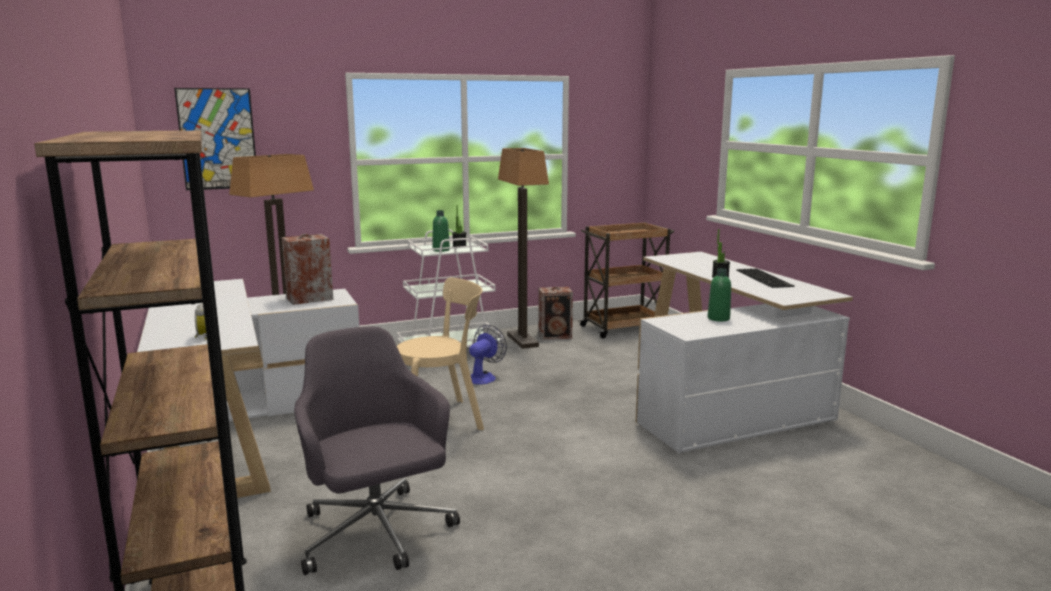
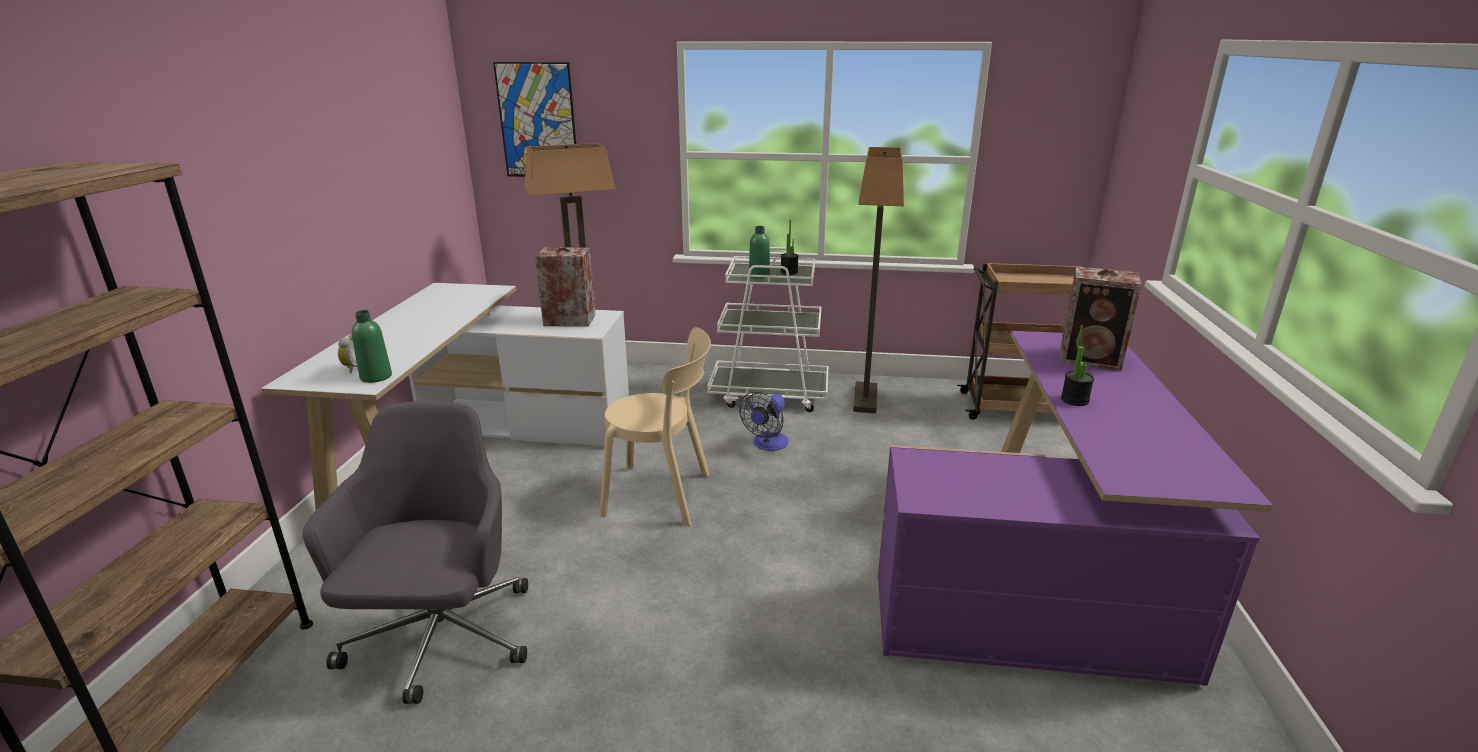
camera: 30 degrees right, 10 degrees up
(484, 377) = (767, 444): fan -> fan turned 150 degrees clockwise
(556, 335) = (914, 401): speaker -> speaker (1092, 359)
(718, 318) = (1009, 477): green bottle -> green bottle (376, 377)
(721, 398) = (1046, 574): white desk -> purple desk
(765, 278) = (1153, 418): keyboard -> none

